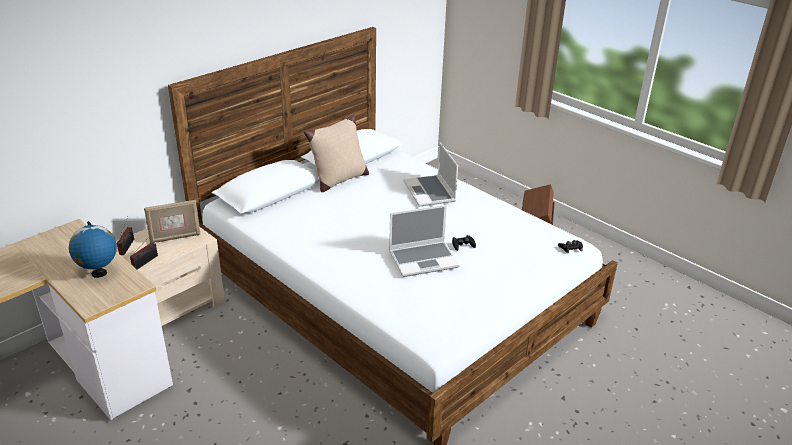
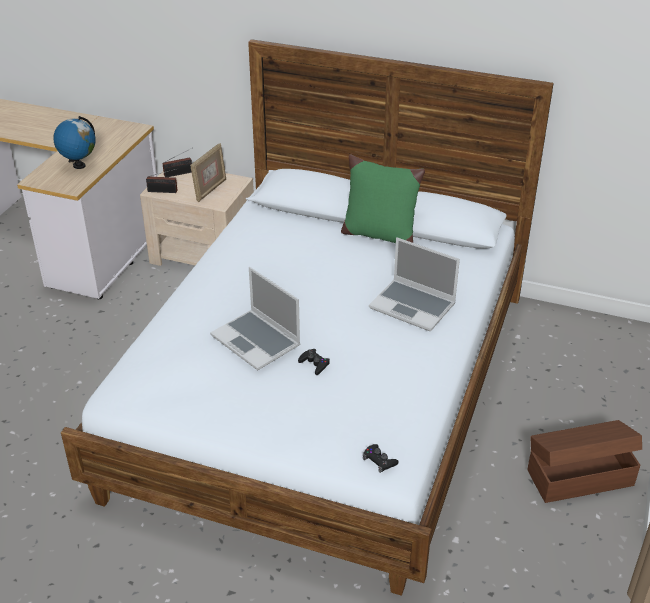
camera: 65 degrees right, 5 degrees up
(175, 238) = (210, 190): picture frame -> picture frame turned 105 degrees counterclockwise
(338, 180) = (379, 235): beige pillow -> green pillow
(430, 192) = (413, 306): laptop -> laptop turned 105 degrees counterclockwise

